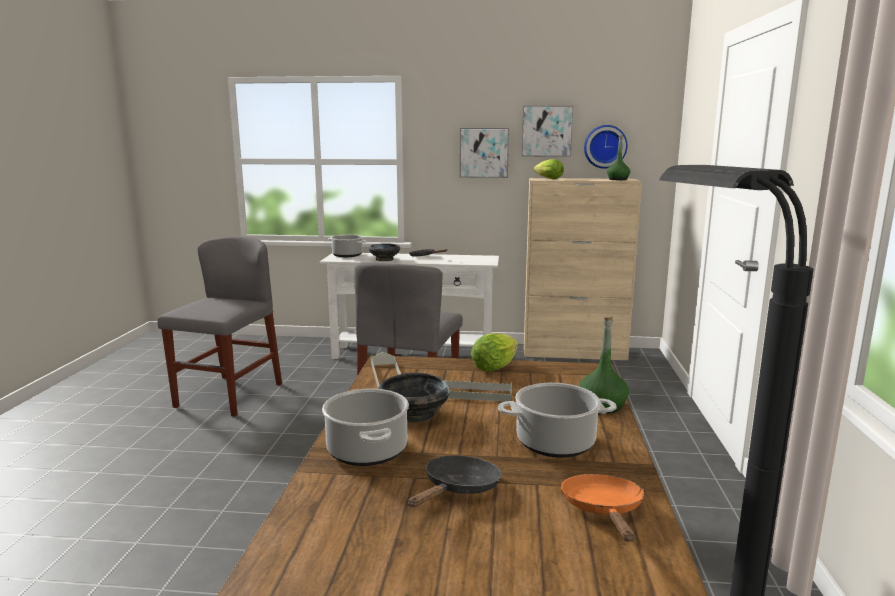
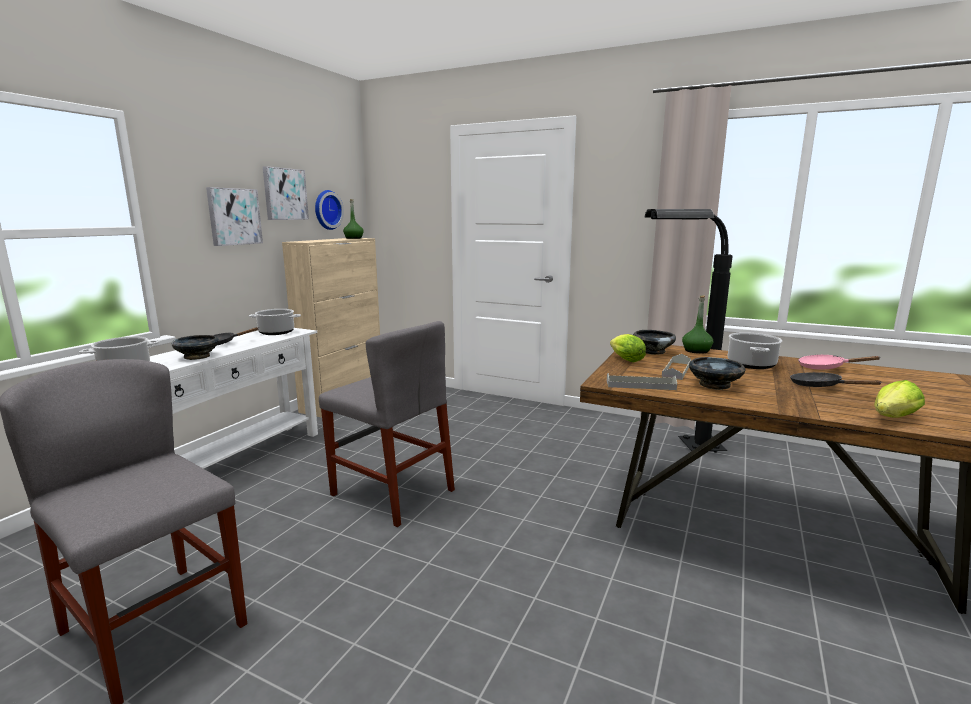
camera: 70 degrees left, 0 degrees up
(366, 450) = (778, 400): cooking pot -> cooking pot (276, 332)
(547, 178) = (306, 241): lettuce -> lettuce (892, 418)
(560, 380) = (652, 351): none -> black bowl
(603, 510) = (825, 368): orange frying pan -> pink frying pan

